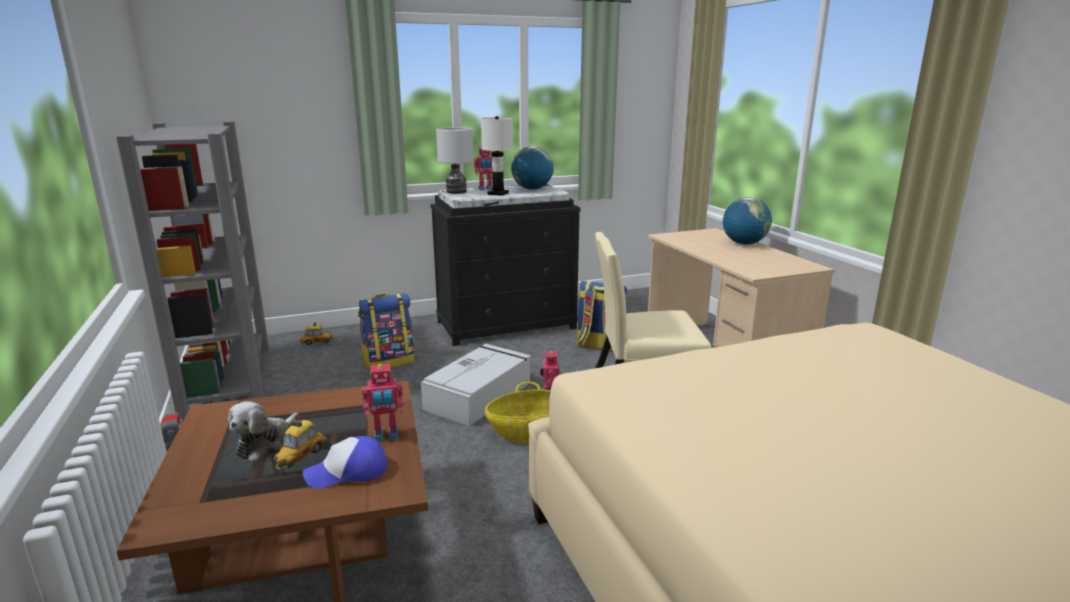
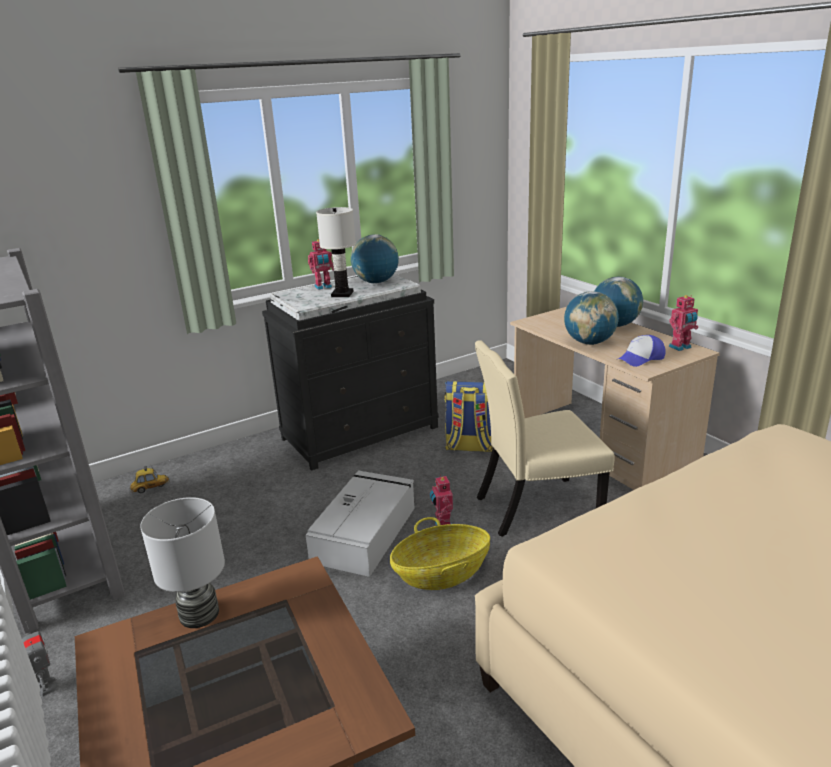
camera: 10 degrees left, 5 degrees up
(265, 444) = (193, 679): plush toy -> none
(301, 457) = (244, 691): toy car -> none
(347, 472) = (308, 703): cap -> cap (641, 358)
(386, 436) = (328, 641): toy robot -> toy robot (681, 347)
(389, 361) = (246, 503): backpack -> none
(456, 192) = (293, 296): grey table lamp -> grey table lamp (199, 614)
(712, 253) = (589, 343): none -> globe

